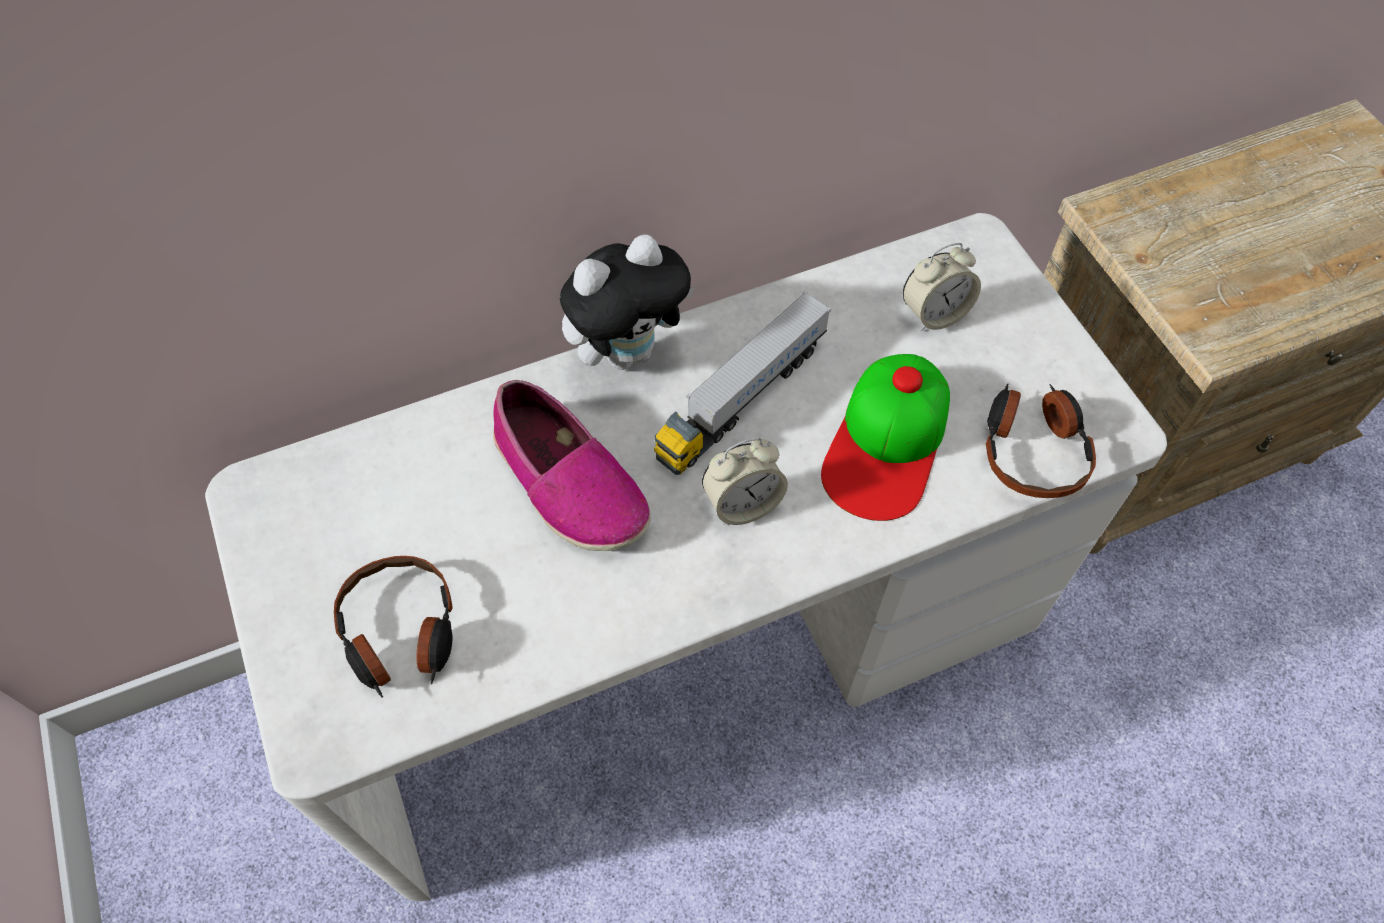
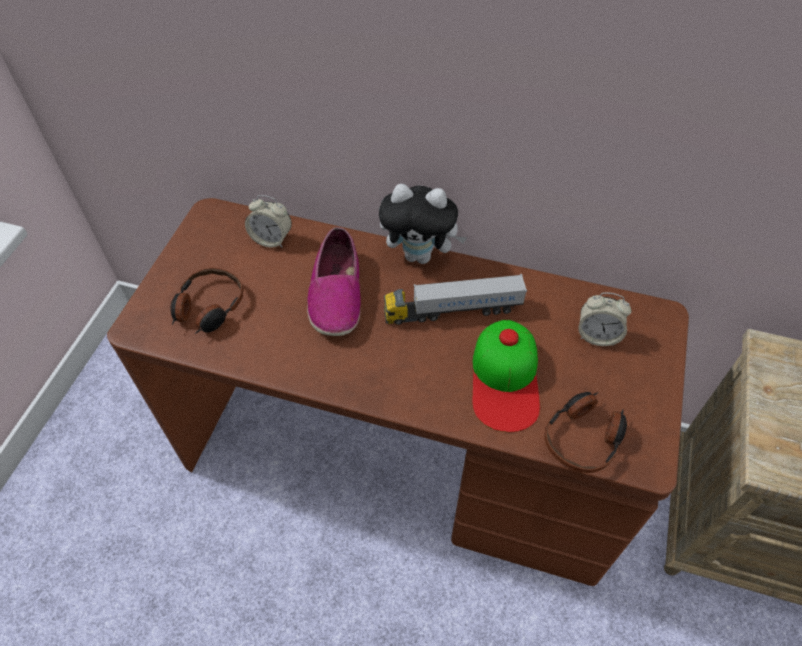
camera: 40 degrees right, 5 degrees down
(691, 643) = (401, 451): white desk -> brown desk
(742, 503) = (404, 357): alarm clock -> alarm clock (271, 239)
(887, 443) = (505, 379): cap -> cap turned 60 degrees counterclockwise

